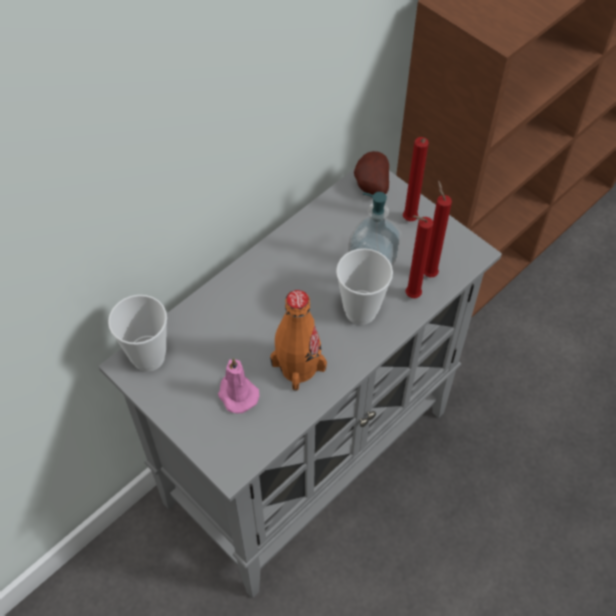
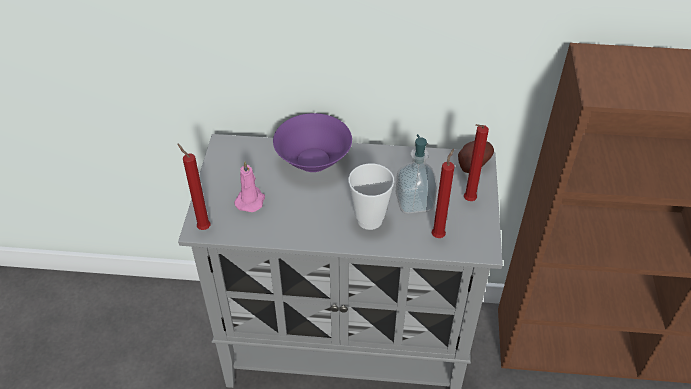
camera: 50 degrees right, 10 degrees down
(148, 357) = (237, 149): cup -> none
(237, 301) = (314, 160): none -> purple bowl
(298, 366) = (298, 215): orange bottle -> none
(410, 295) = (409, 236): red candle -> red candle (202, 227)

